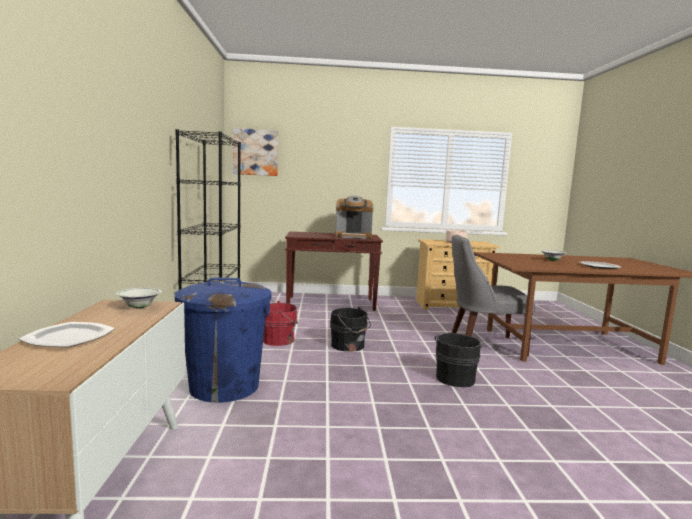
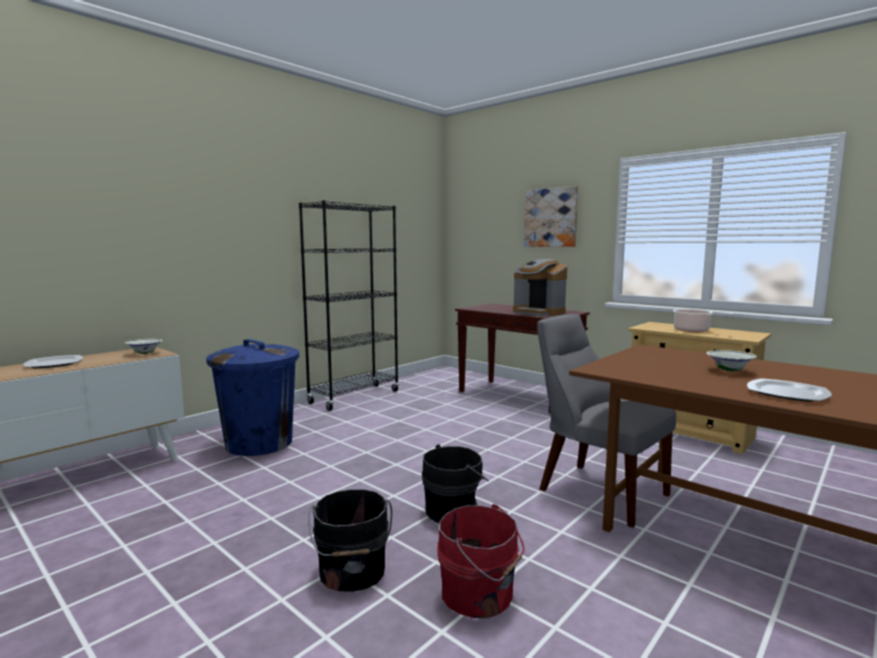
camera: 45 degrees right, 0 degrees up
(255, 152) = (470, 213): picture -> picture (551, 217)
(280, 340) = (382, 419): red bucket -> red bucket (480, 595)
(349, 346) = (427, 442): black bucket -> black bucket (352, 572)

